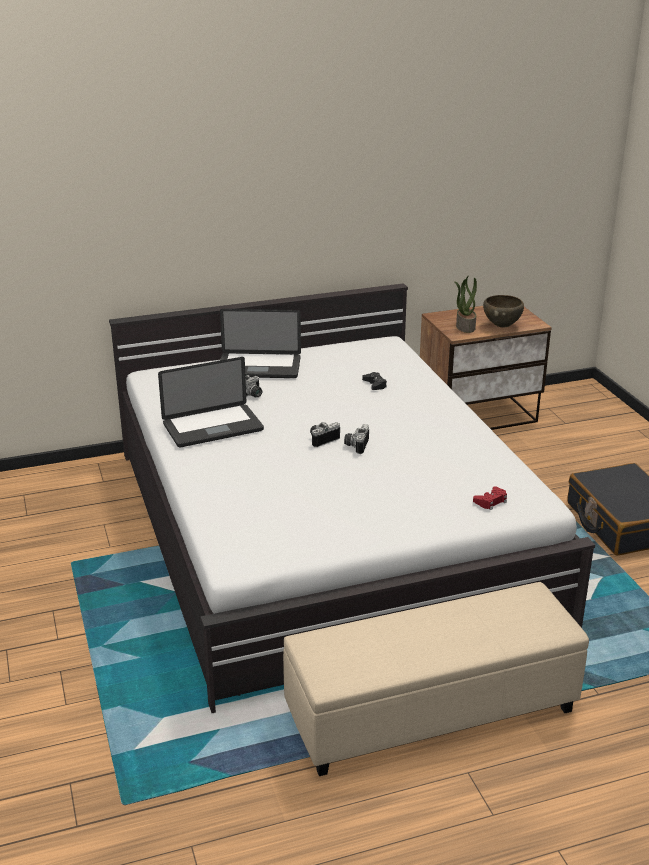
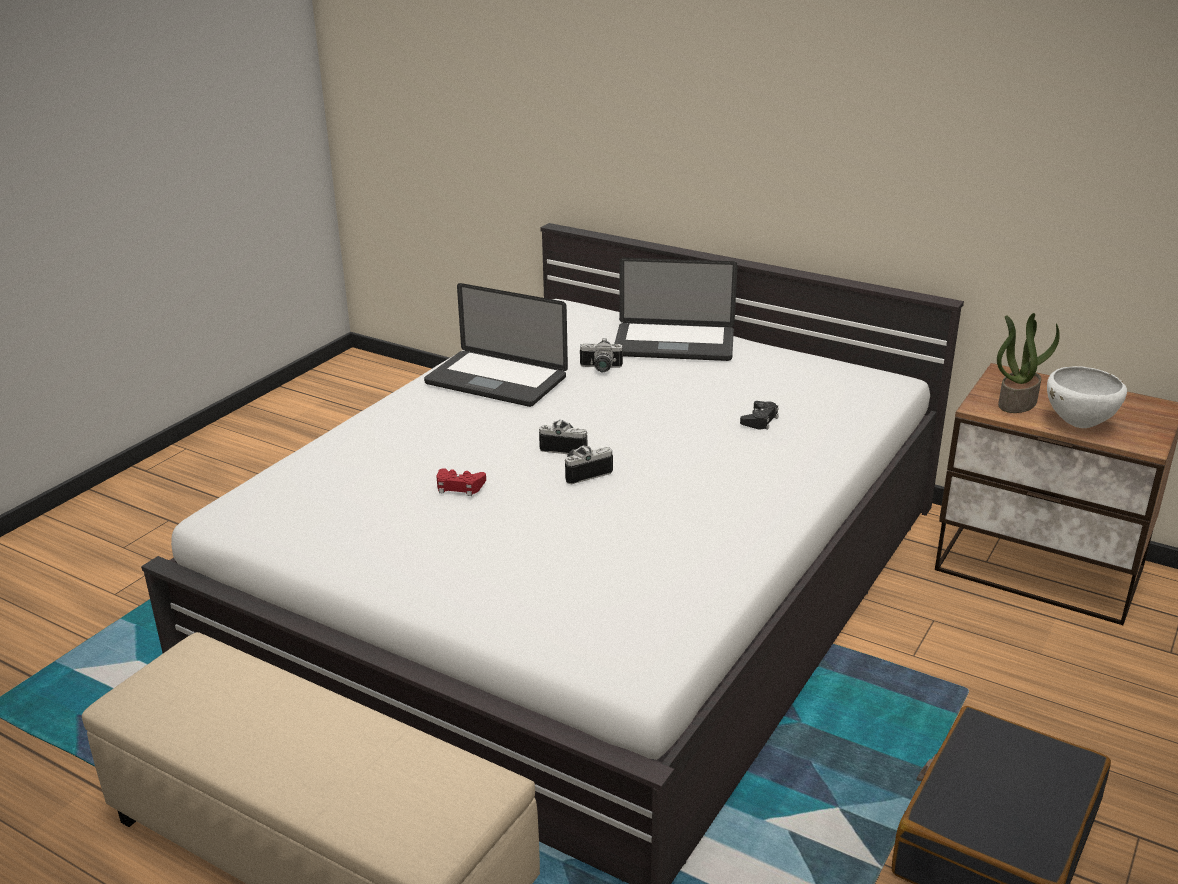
camera: 50 degrees right, 0 degrees up
(259, 367) = (674, 344): laptop -> laptop turned 45 degrees counterclockwise
(491, 501) = (582, 624): red game controller -> red game controller (459, 486)
(502, 326) = (1079, 425): brown bowl -> white bowl

